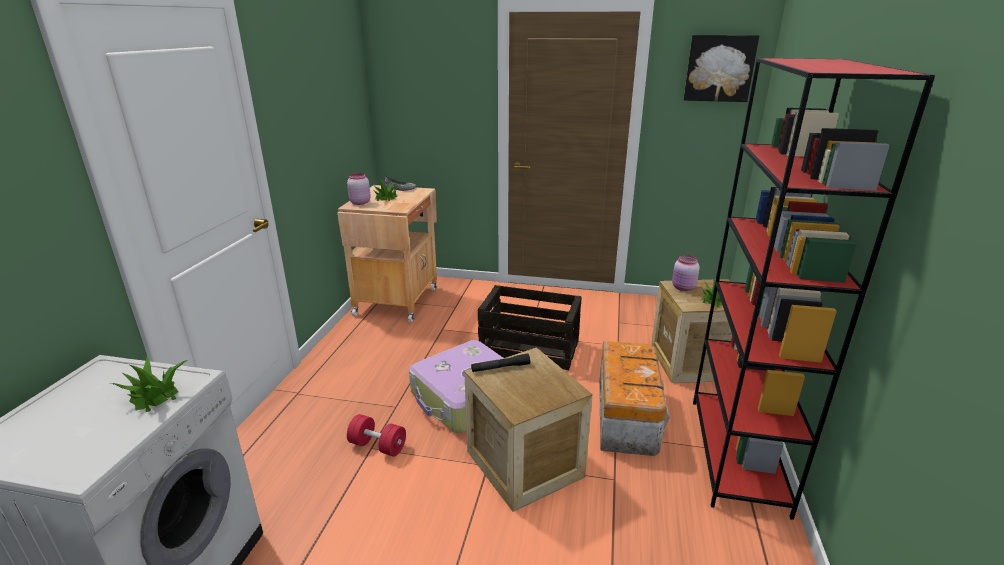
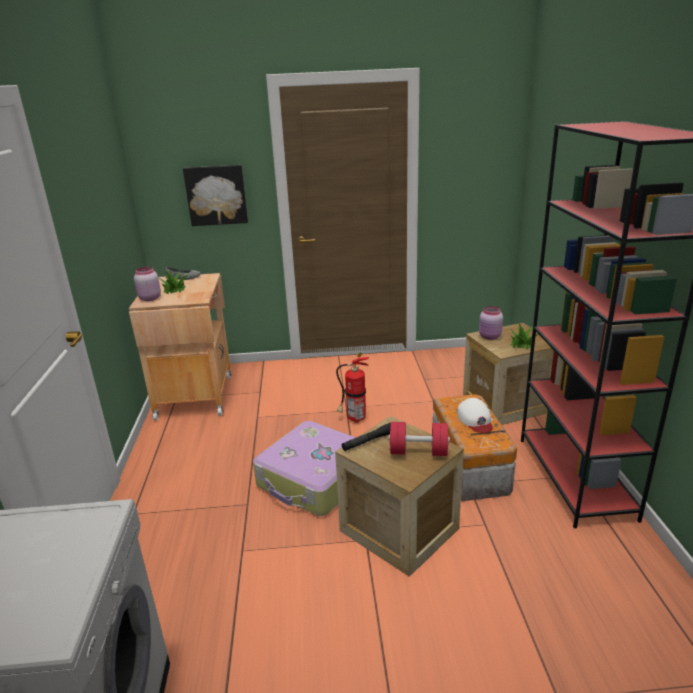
camera: 15 degrees left, 0 degrees up
(153, 395) = (73, 540): potted plant -> none
(378, 446) = (248, 547): red dumbbell -> red dumbbell (418, 452)
(530, 348) = (354, 419): crate -> fire extinguisher
(635, 369) = (475, 419): none -> white cap
(719, 68) = (483, 130): picture -> picture (216, 195)

